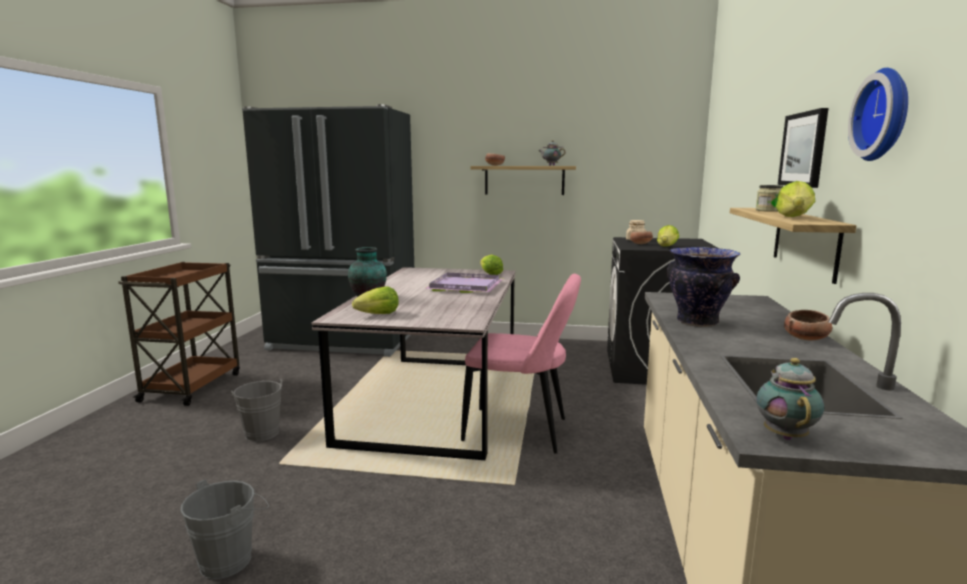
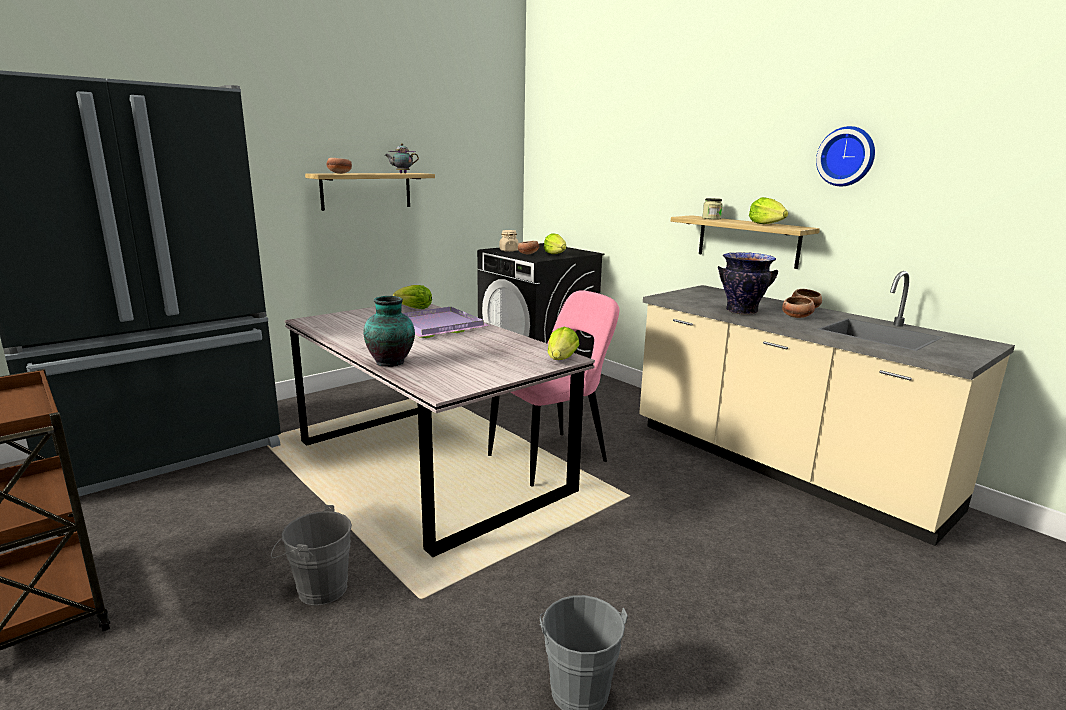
camera: 50 degrees left, 5 degrees up
(379, 315) = (470, 374): lettuce -> lettuce (561, 360)
(748, 341) = (797, 317): none -> bowl
(784, 435) = (954, 358): teapot -> none
(804, 149) = (735, 171): picture -> none

